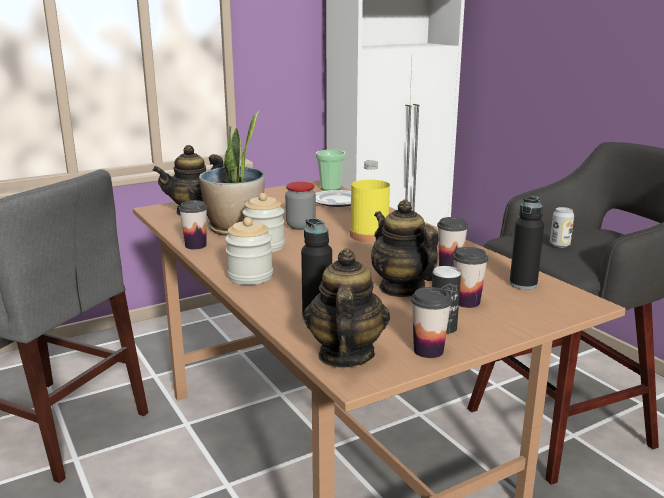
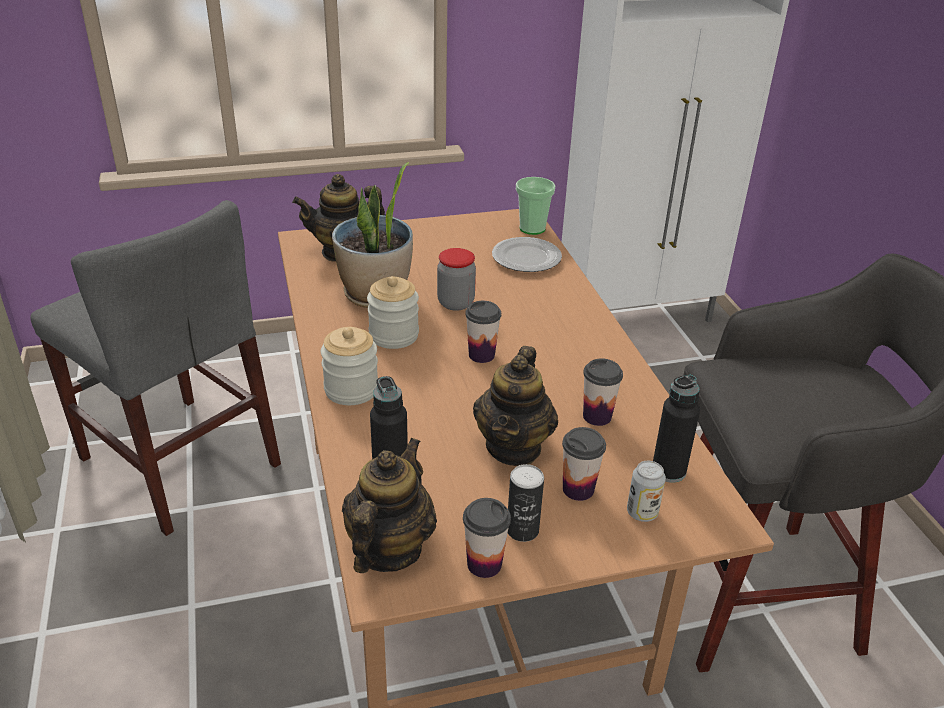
camera: 15 degrees right, 15 degrees up
(195, 245) = (316, 319): cup -> cup (481, 355)
(369, 235) = (530, 336): yellow bottle -> none
(401, 288) = (514, 447): teapot -> teapot turned 150 degrees counterclockwise
(559, 244) = (771, 398): can -> can (642, 512)

